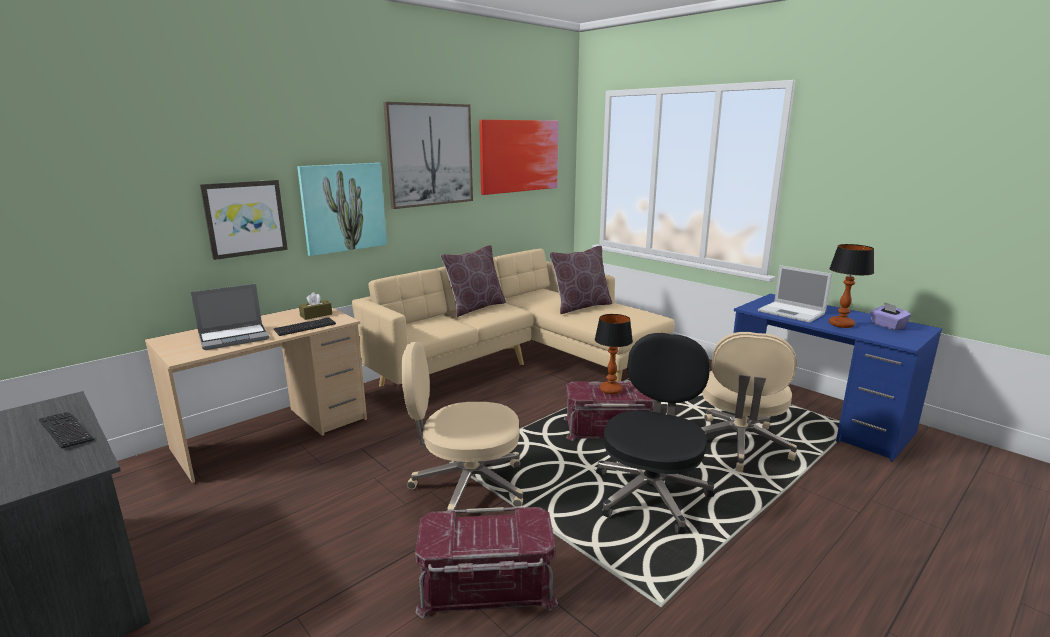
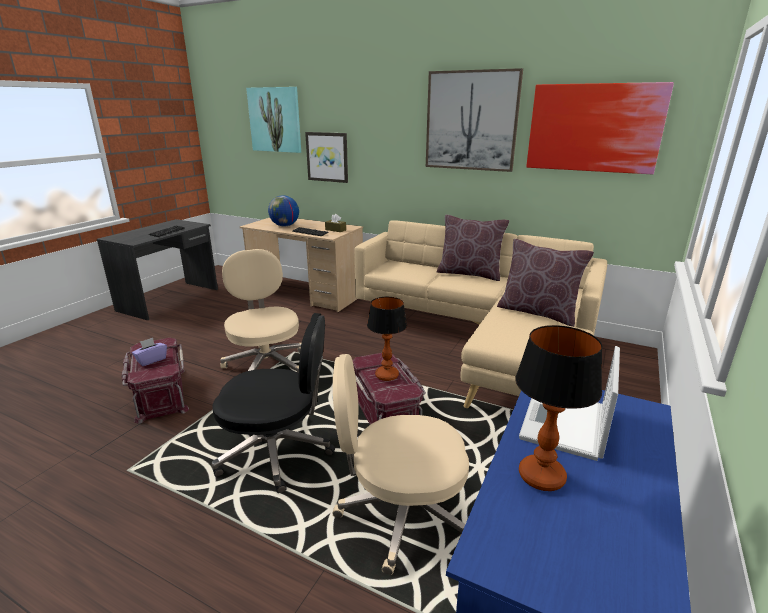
camera: 70 degrees right, 5 degrees up
(235, 338) = (285, 226): laptop -> globe
(343, 207) = (389, 159): picture -> picture (275, 120)
(887, 326) = (598, 549): purple tissue box -> purple tissue box (151, 360)

